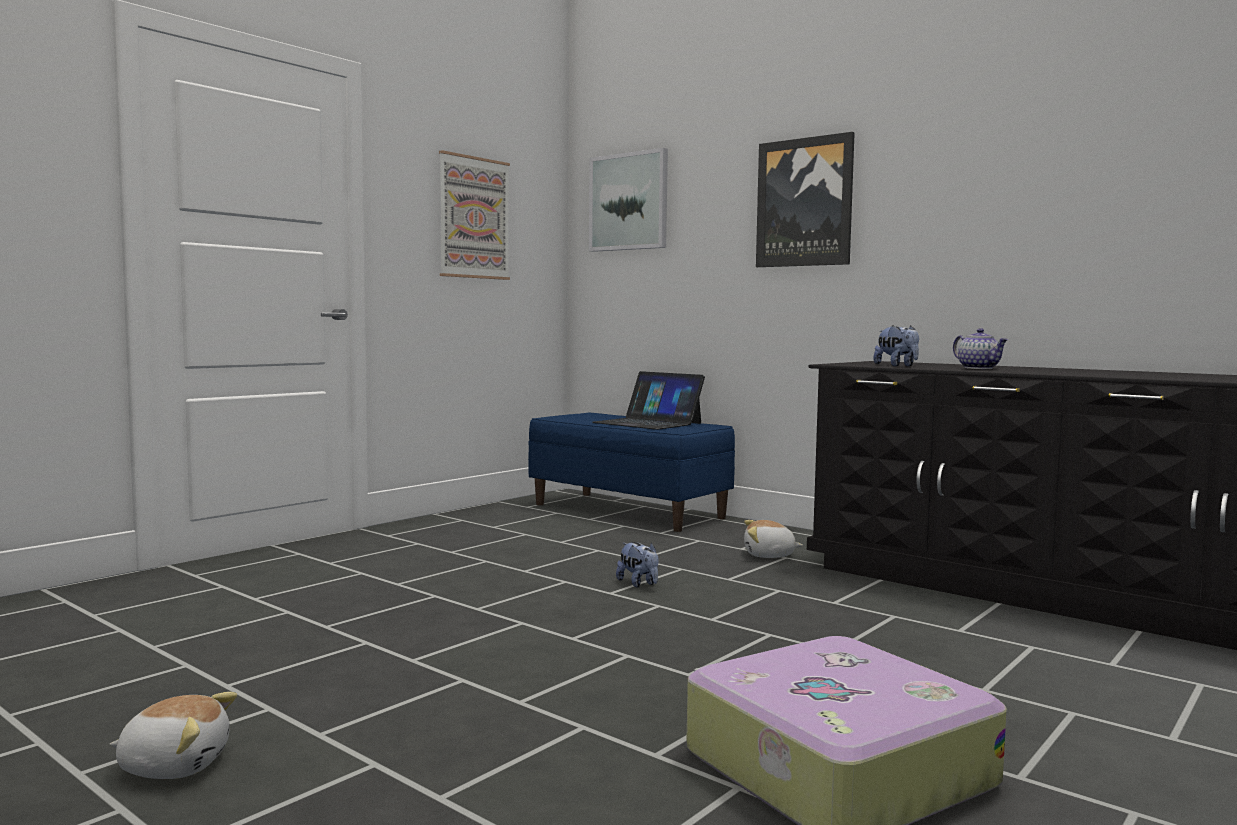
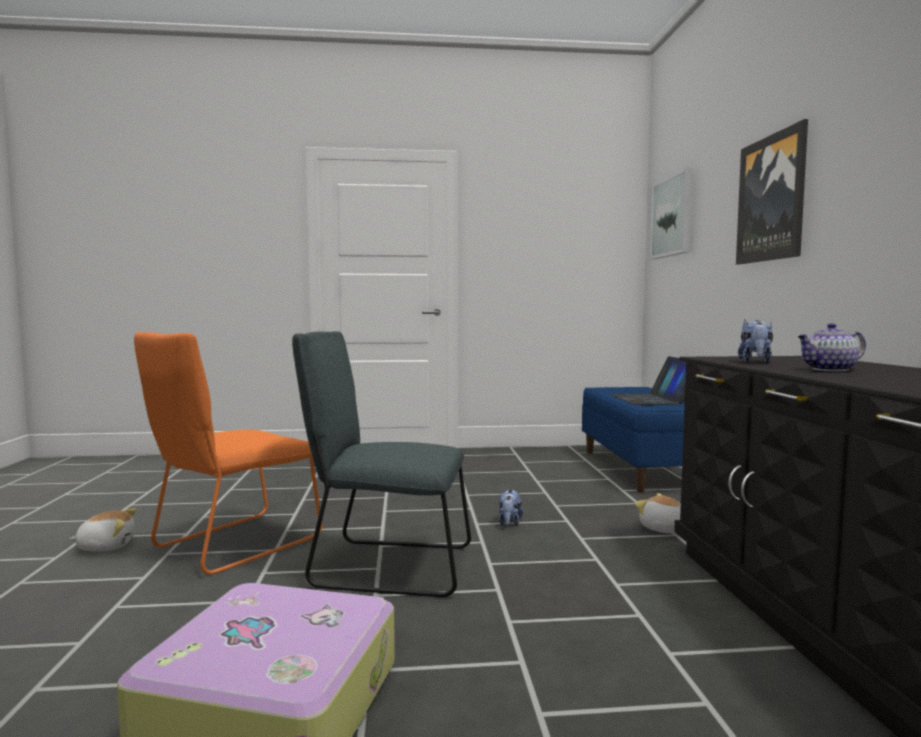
camera: 45 degrees right, 0 degrees up
(175, 765) = (106, 546): plush toy -> plush toy turned 60 degrees counterclockwise
(386, 695) = (231, 544): none -> orange chair
(474, 218) = (549, 242): picture -> none
(630, 652) = (385, 566): none -> grey chair
(979, 368) = (830, 370): teapot -> teapot turned 60 degrees clockwise

